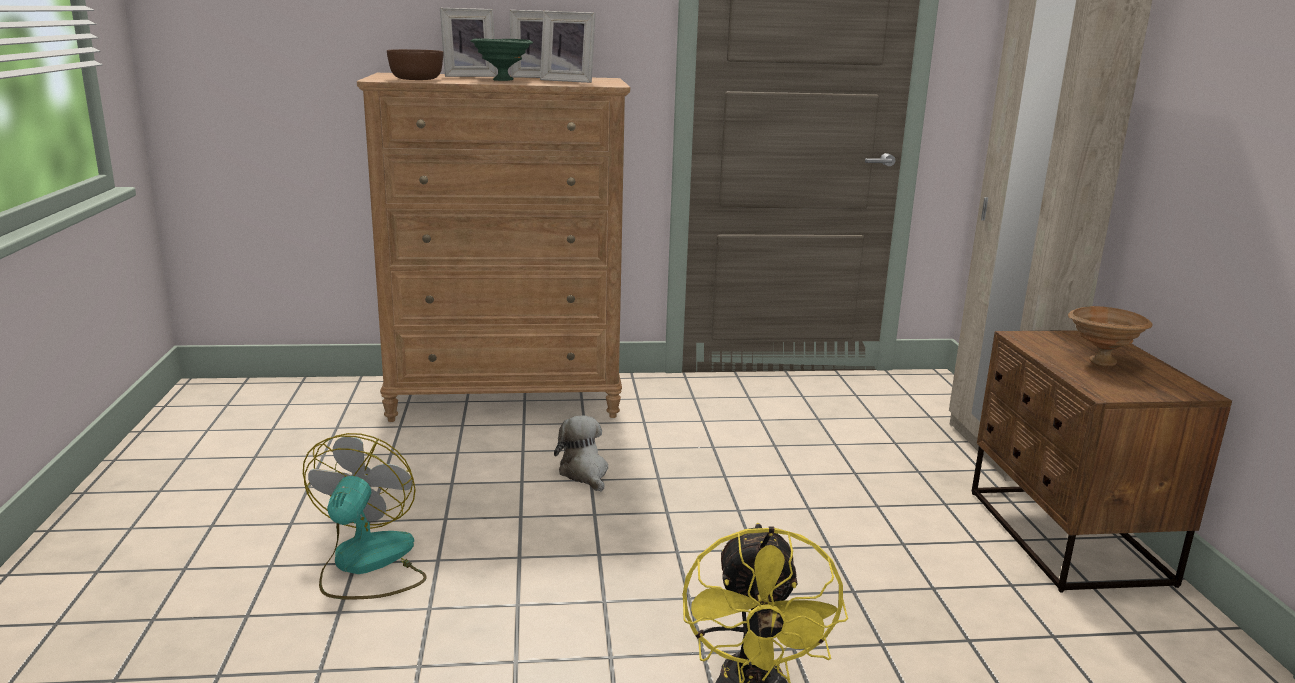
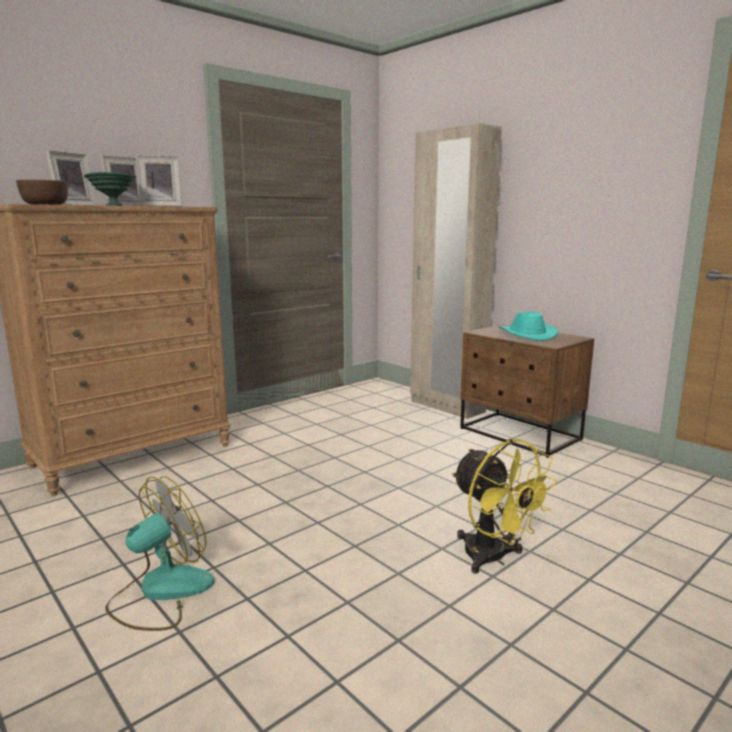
camera: 35 degrees left, 5 degrees down
(366, 565) = (161, 592): fan -> fan turned 75 degrees clockwise
(585, 473) = (249, 482): plush toy -> none
(1100, 361) = (525, 335): brown bowl -> turquoise hat

